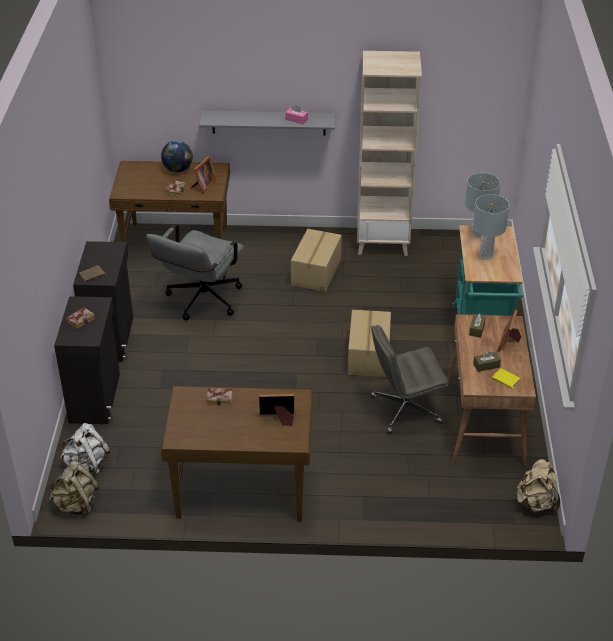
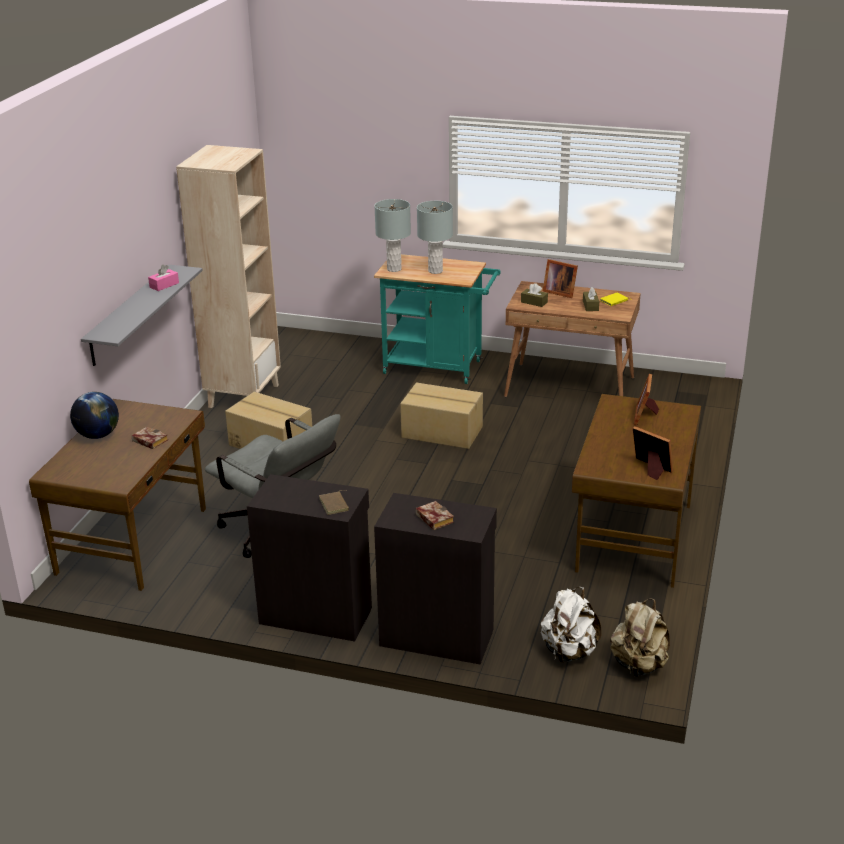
camera: 75 degrees left, 10 degrees down
(203, 186) = (155, 420): picture frame -> picture frame (650, 469)
(220, 398) = (603, 445): book -> none
(405, 410) = (537, 424): grey office chair -> none
(536, 503) = (683, 381): beige backpack -> none

